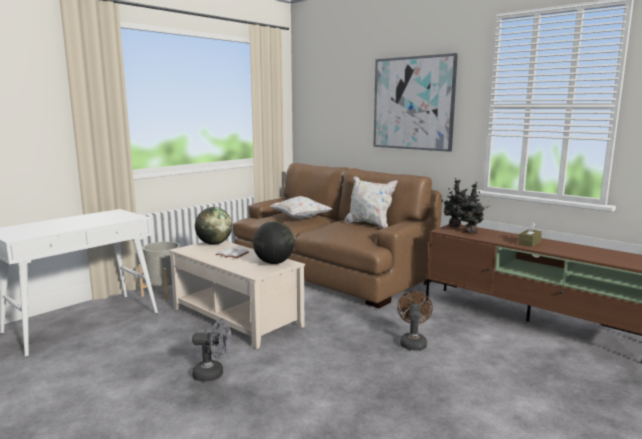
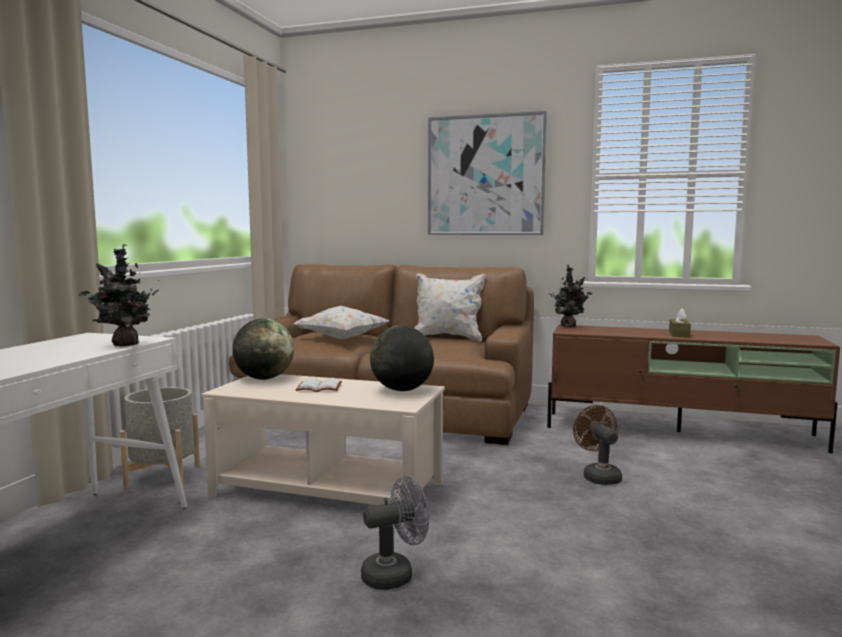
camera: 25 degrees left, 5 degrees down
(470, 232) = (598, 330): potted plant -> potted plant (123, 345)

